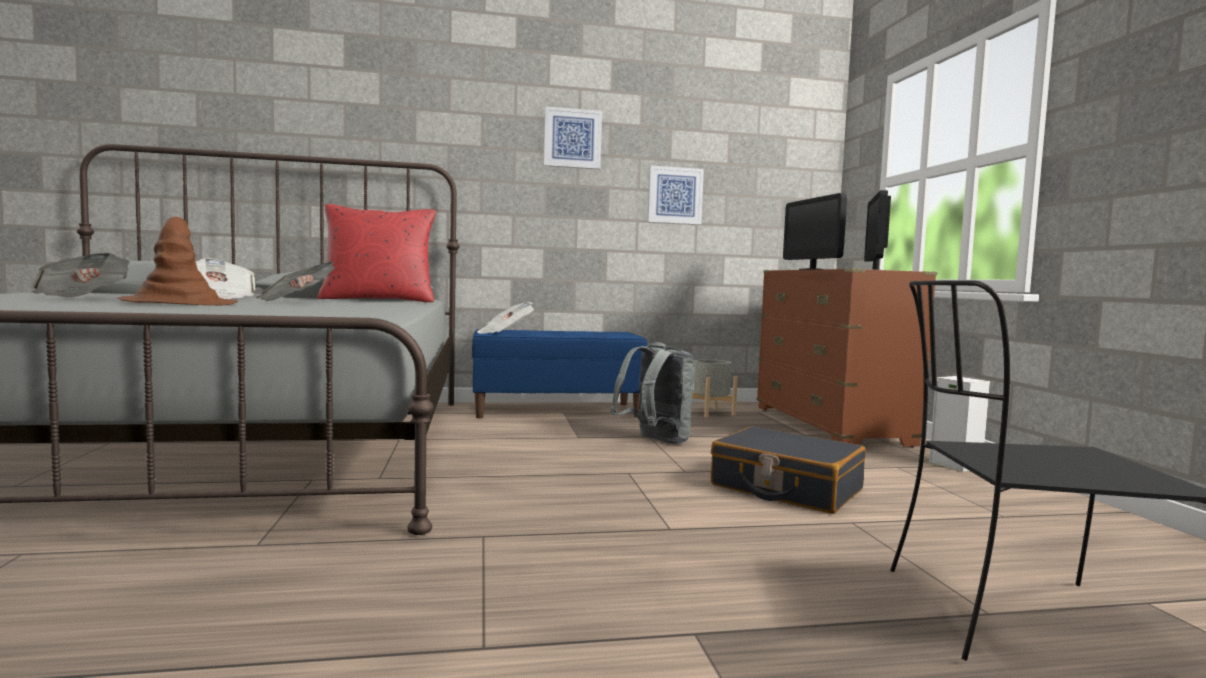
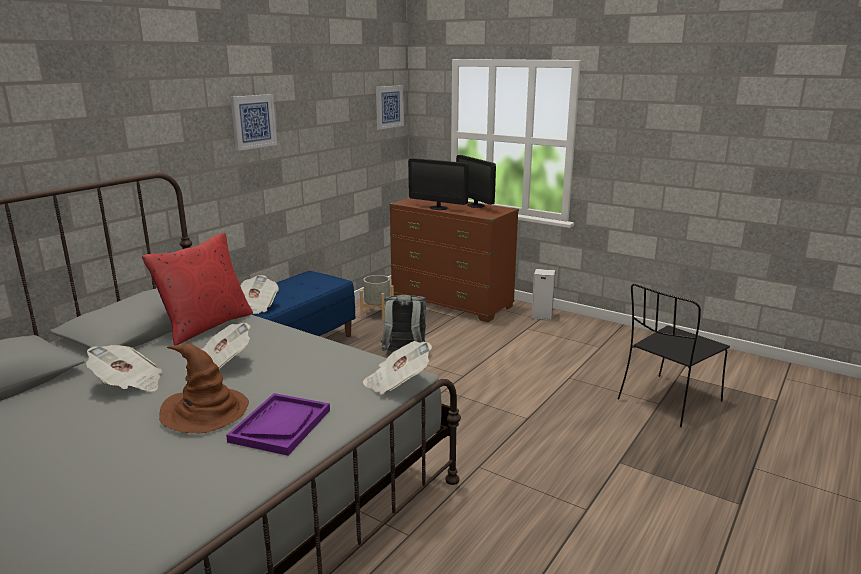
camera: 45 degrees left, 15 degrees up
(82, 298) = (86, 444): newspaper -> newspaper (397, 383)
(169, 309) = (280, 425): none -> purple tray
(675, 195) = (323, 154): picture -> picture (389, 106)
(785, 488) = (517, 367): black suitcase -> none

